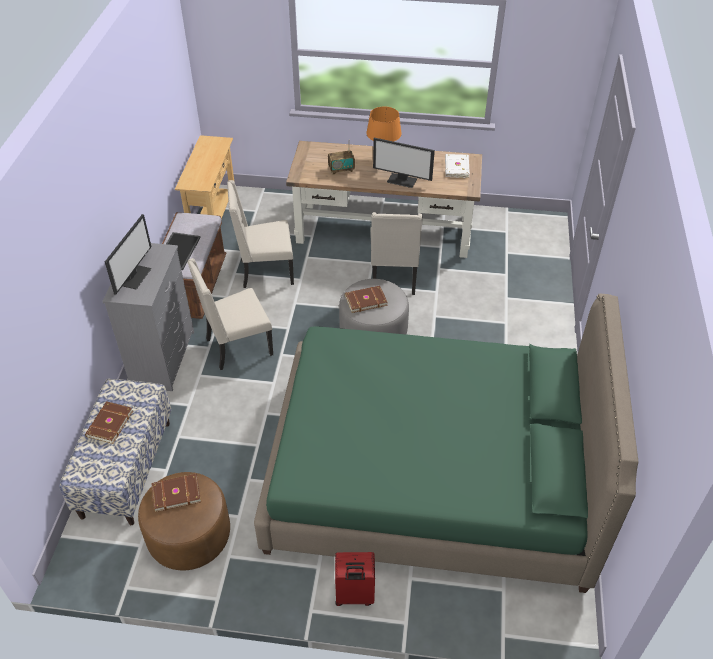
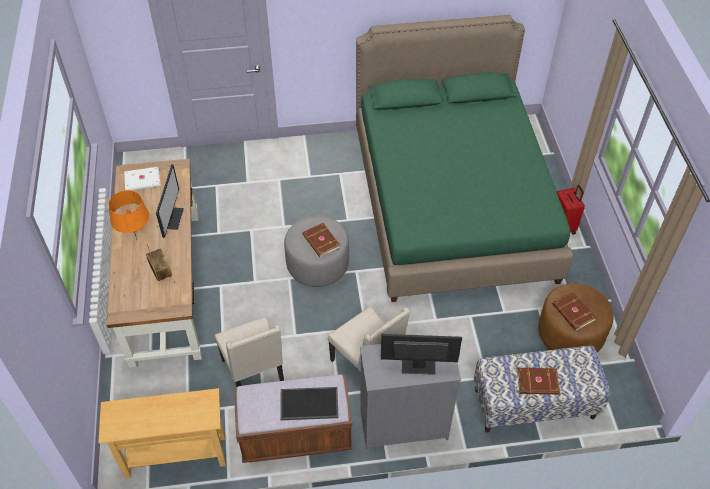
camera: 105 degrees left, 5 degrees up
(394, 278) = (240, 264): beige chair -> none

